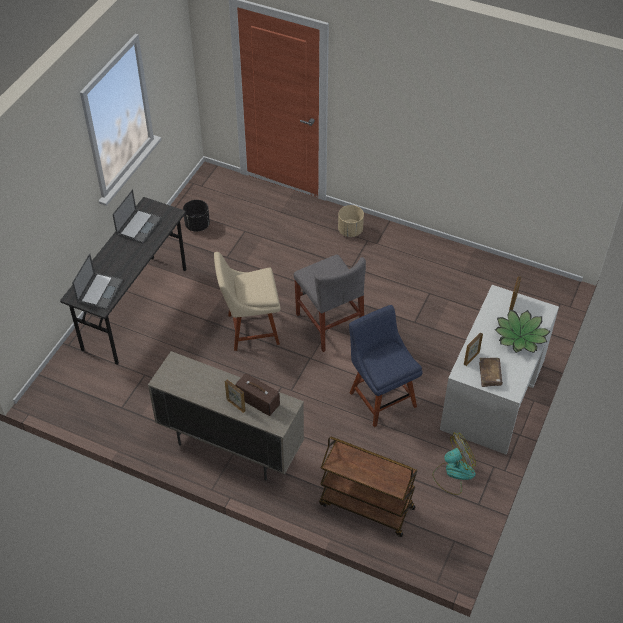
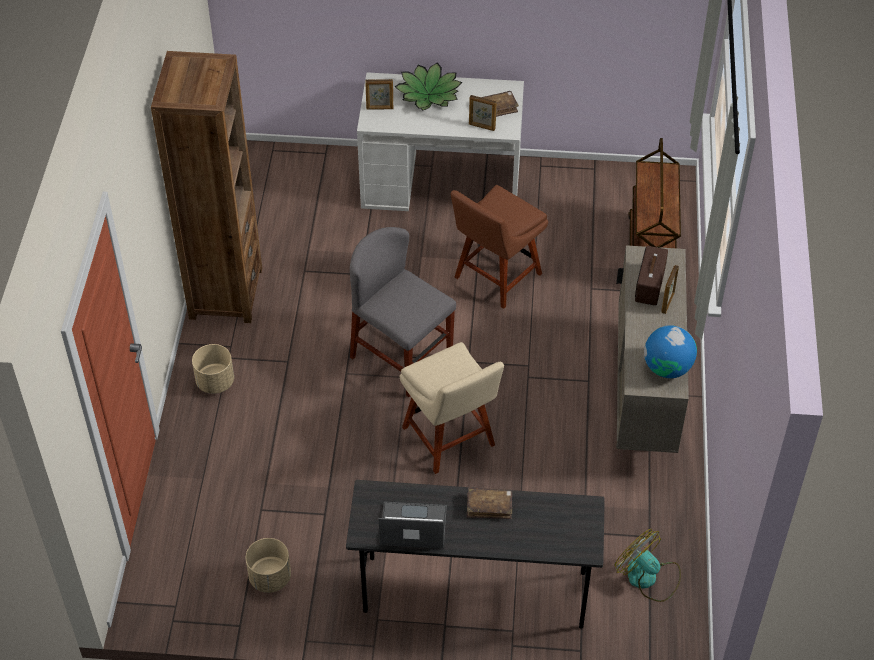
camera: 110 degrees left, 0 degrees up
(100, 291) = (561, 522): laptop -> none
(131, 262) = (489, 506): none -> brown book
(179, 382) = (667, 368): none -> globe
(197, 225) = (270, 577): black planter -> beige planter
(329, 323) = (401, 357): grey chair -> grey chair turned 90 degrees counterclockwise
(381, 397) = (495, 278): blue chair -> brown chair
(424, 250) = (225, 293): none -> brown bookcase
(453, 473) = (567, 195): fan -> fan (648, 577)

